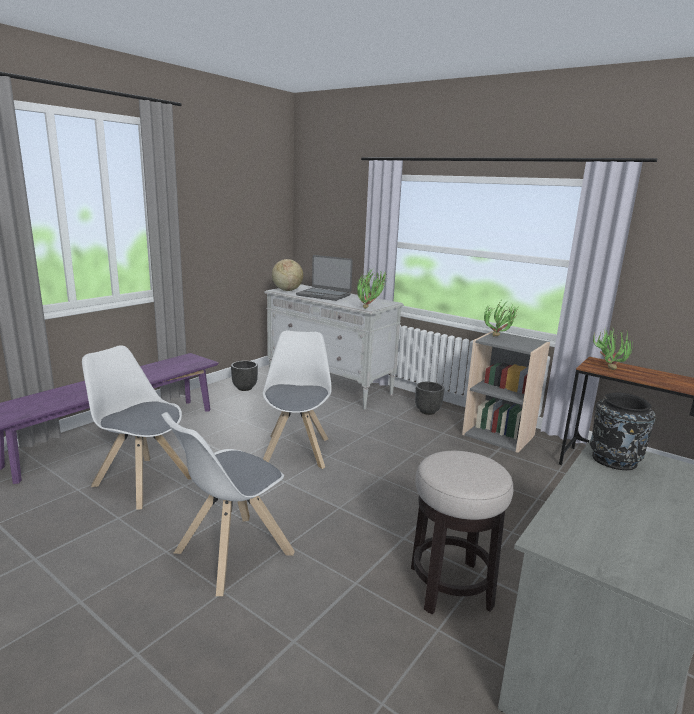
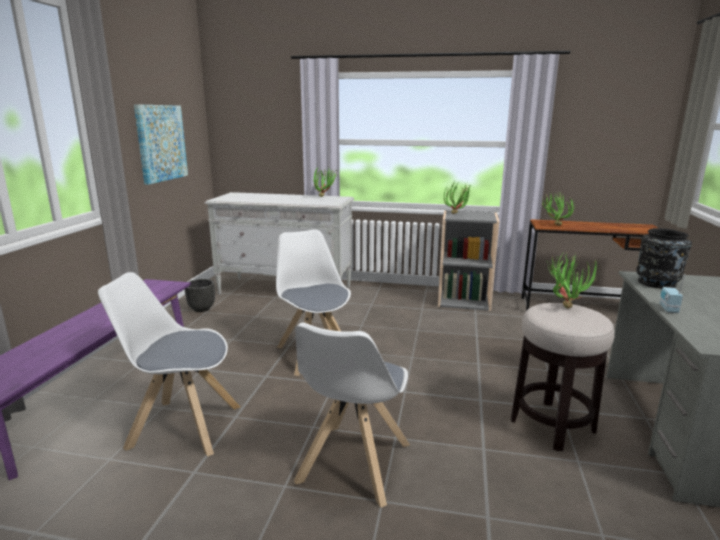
camera: 25 degrees left, 0 degrees up
(233, 235) = (161, 143): none -> picture
(287, 290) = (228, 198): globe -> none
(324, 295) = (272, 198): laptop -> none
(368, 308) = (332, 203): potted plant -> potted plant (566, 305)
(428, 411) = (393, 294): black planter -> none
(569, 490) = (667, 309): none -> radio

